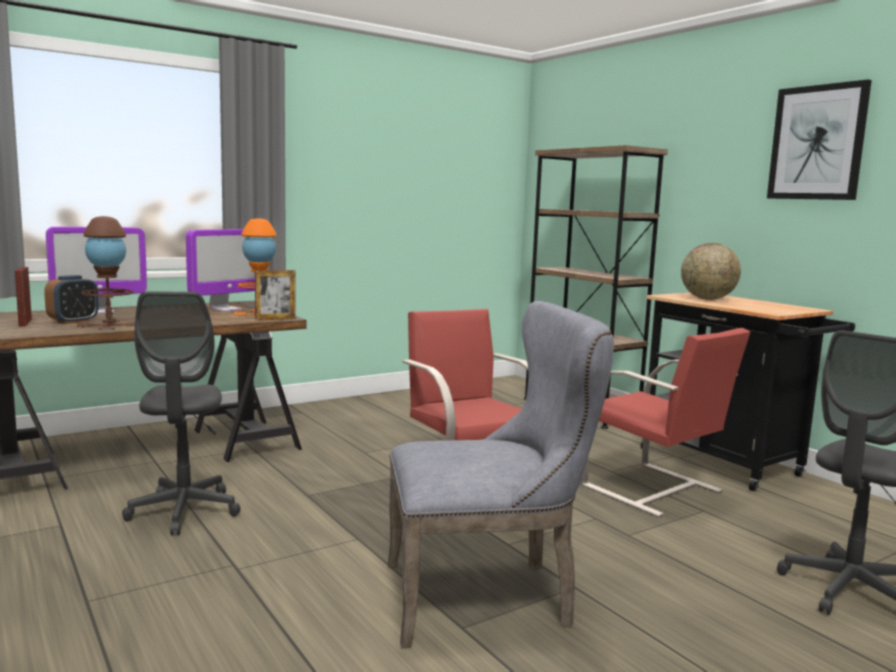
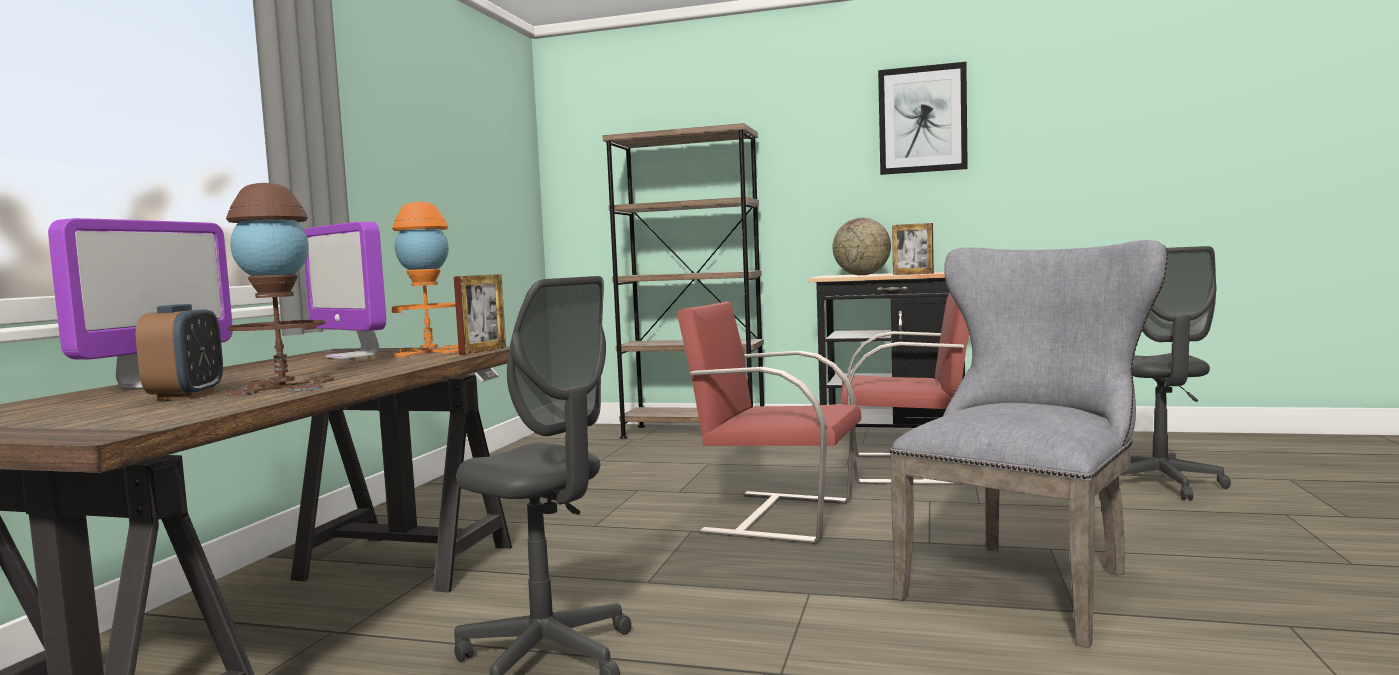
camera: 40 degrees left, 5 degrees down
(25, 323) = (95, 410): picture frame -> picture frame (913, 274)
(225, 309) = (352, 356): monitor -> monitor turned 135 degrees clockwise

